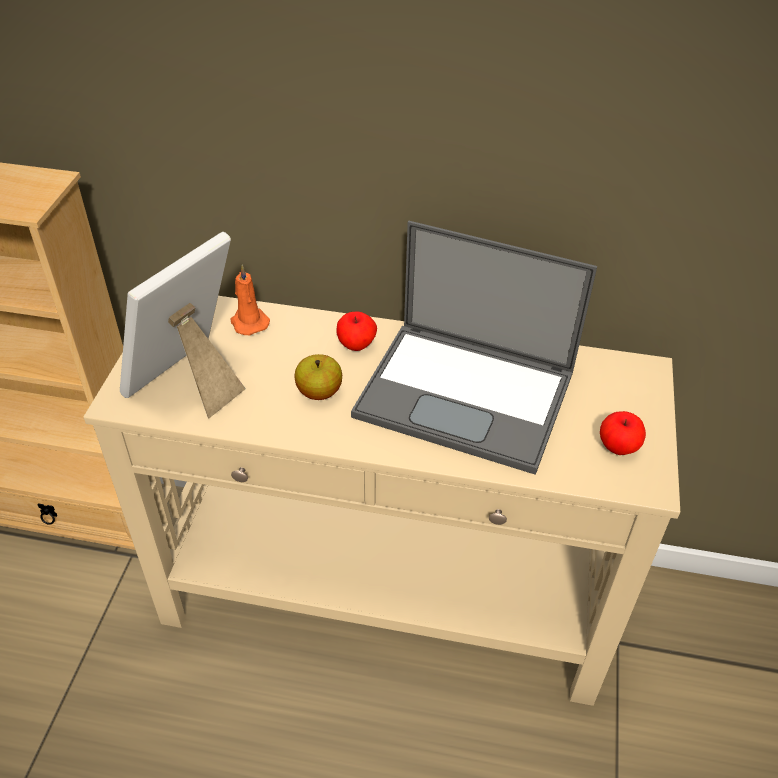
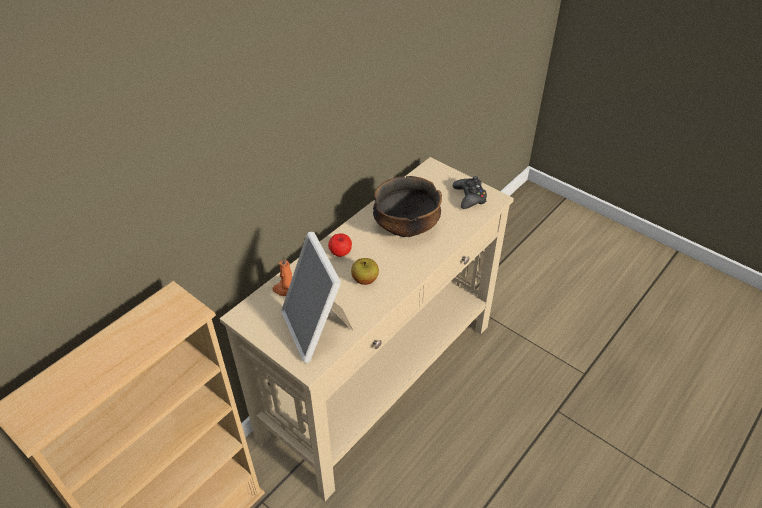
camera: 60 degrees left, 0 degrees up
(468, 394) = (406, 228): laptop -> bowl
(618, 446) = (469, 197): apple -> black game controller

